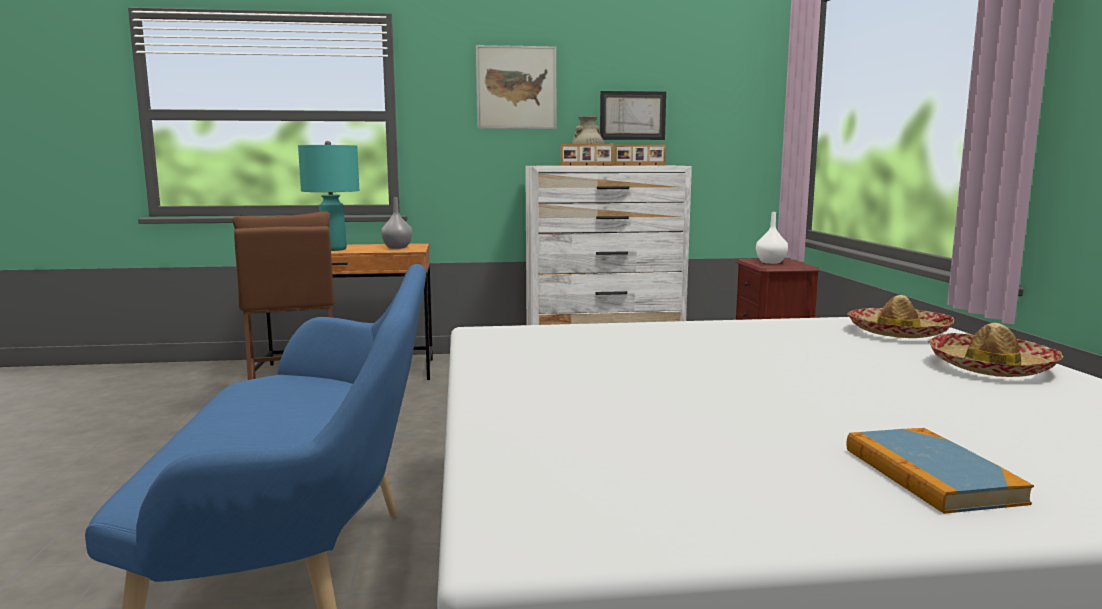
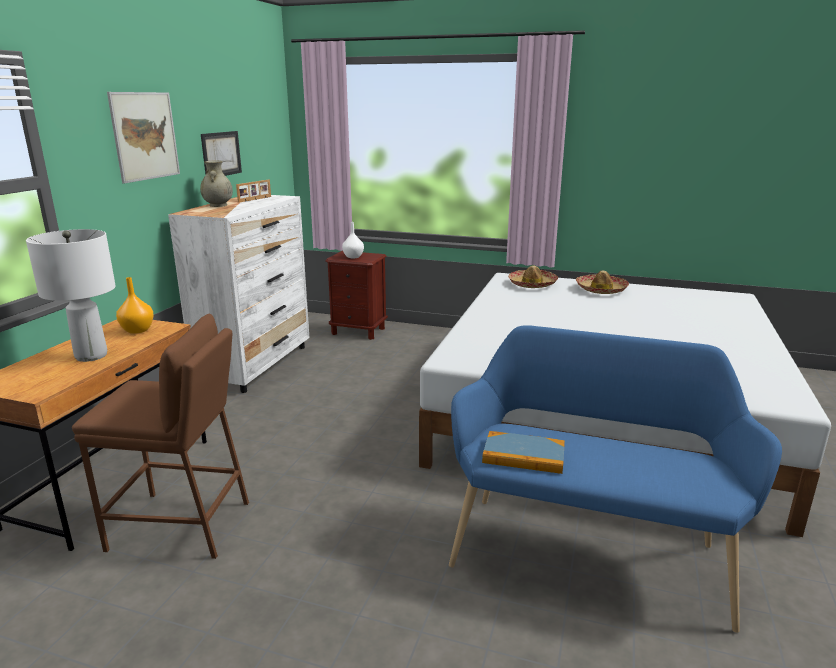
camera: 65 degrees left, 10 degrees up
(334, 249) = (91, 356): turquoise table lamp -> white table lamp
(396, 248) = (138, 330): grey vase -> orange vase
(586, 165) = (242, 208): picture frame -> none
(930, 475) = (726, 334): book -> book (523, 456)

